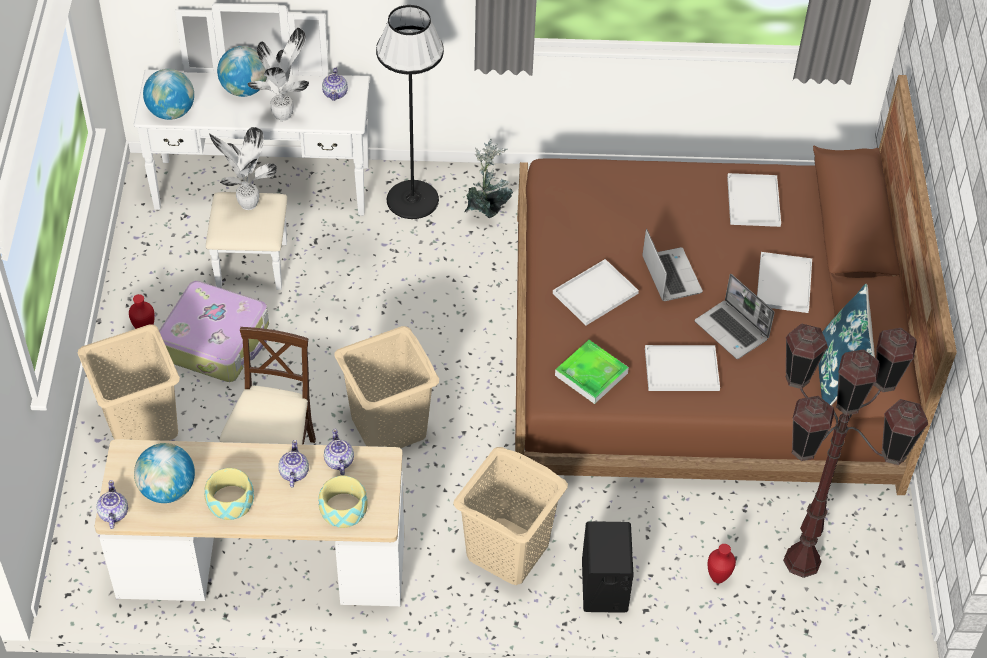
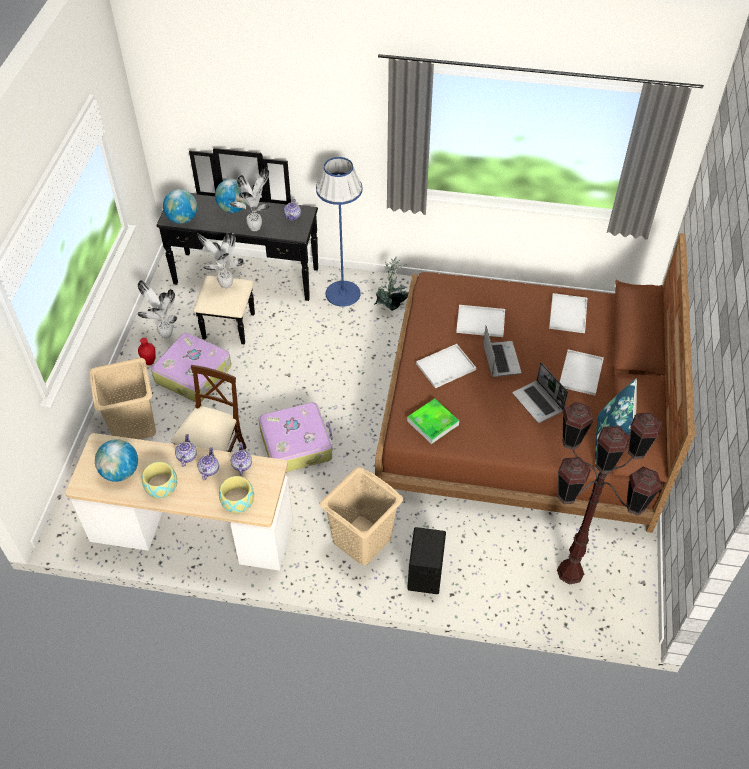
camera: 10 degrees right, 0 degrees up
(113, 514) = (80, 484): teapot -> teapot (186, 457)
(159, 286) = (165, 334): none -> potted plant
(261, 204) = (243, 287): white dresser -> black dresser
(388, 426) = (296, 443): beige laundry basket -> suitcase
(412, 200) = (342, 293): black floor lamp -> blue floor lamp
(683, 368) = (498, 425): white tray -> white tray (481, 321)
(718, 579) = (507, 578): red vase -> none

